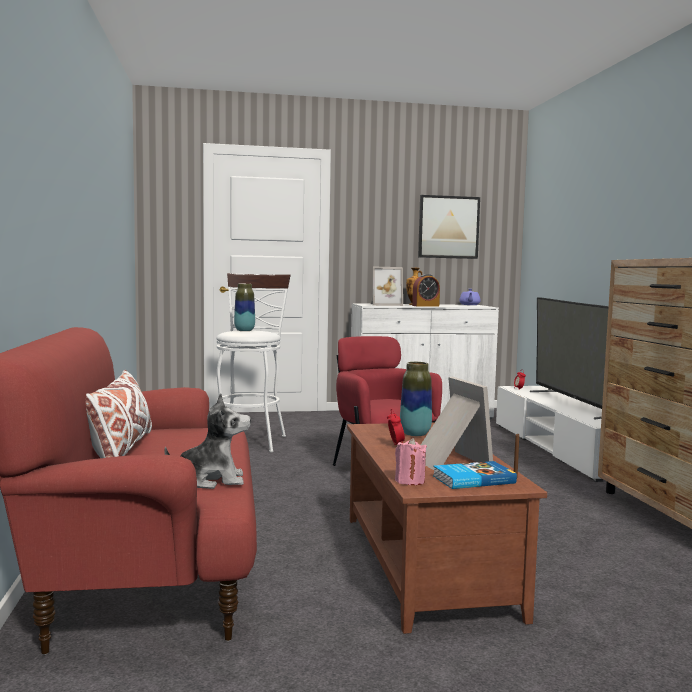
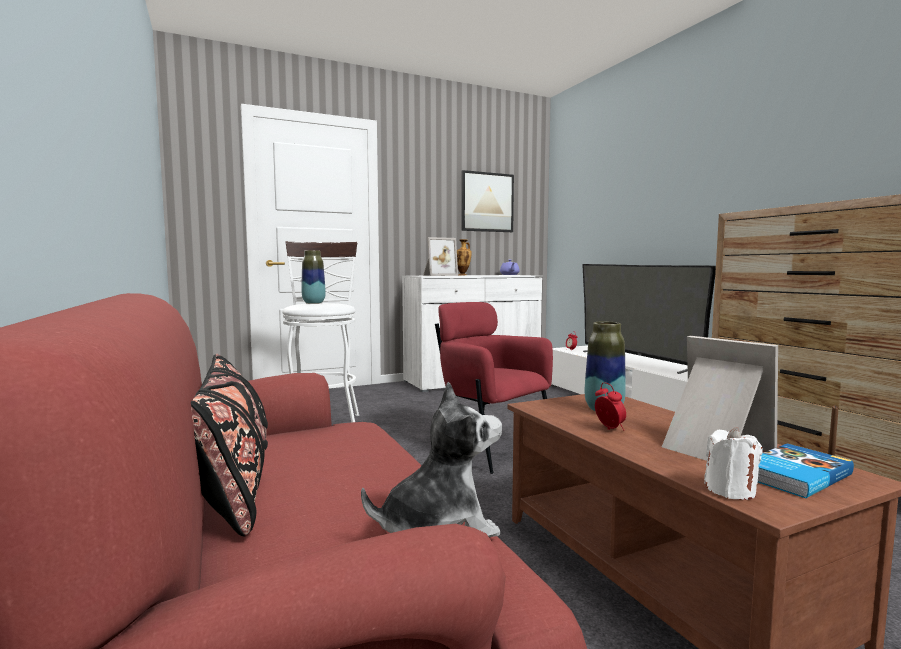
camera: 15 degrees left, 0 degrees up
(120, 450) = (232, 484): white pillow -> black pillow
(410, 481) = (730, 490): pink candle -> white candle
(425, 306) = (478, 275): alarm clock -> none

